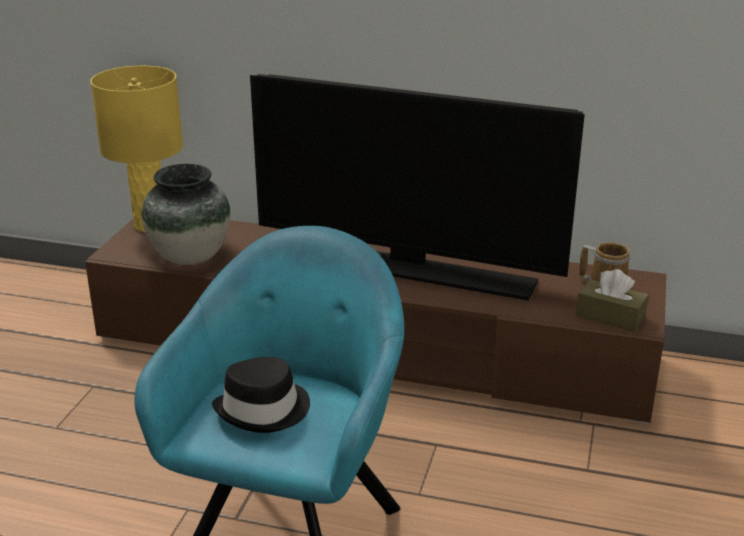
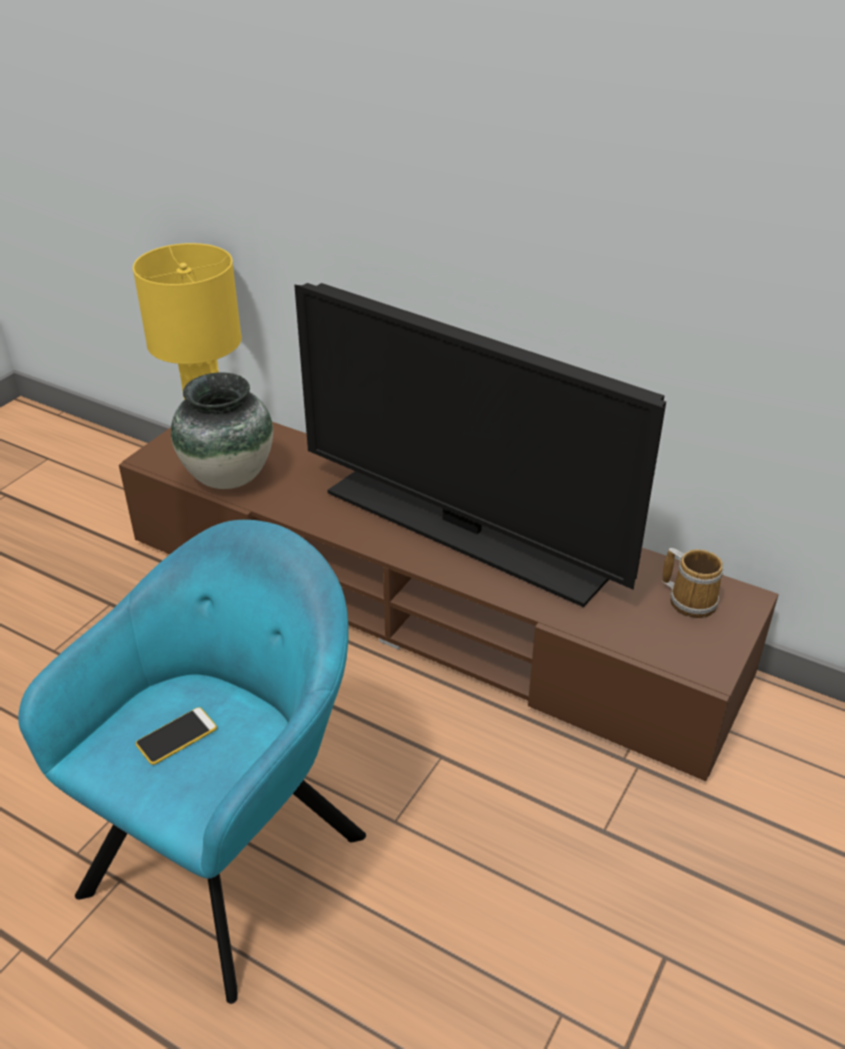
camera: 15 degrees right, 10 degrees up
(264, 410) = (176, 736): black hat -> phone
(610, 316) = (675, 649): brown tissue box -> none

